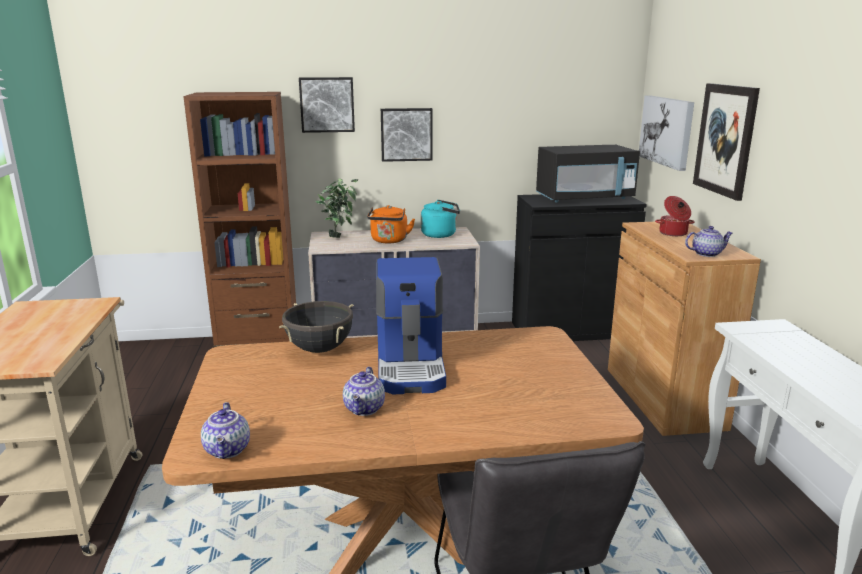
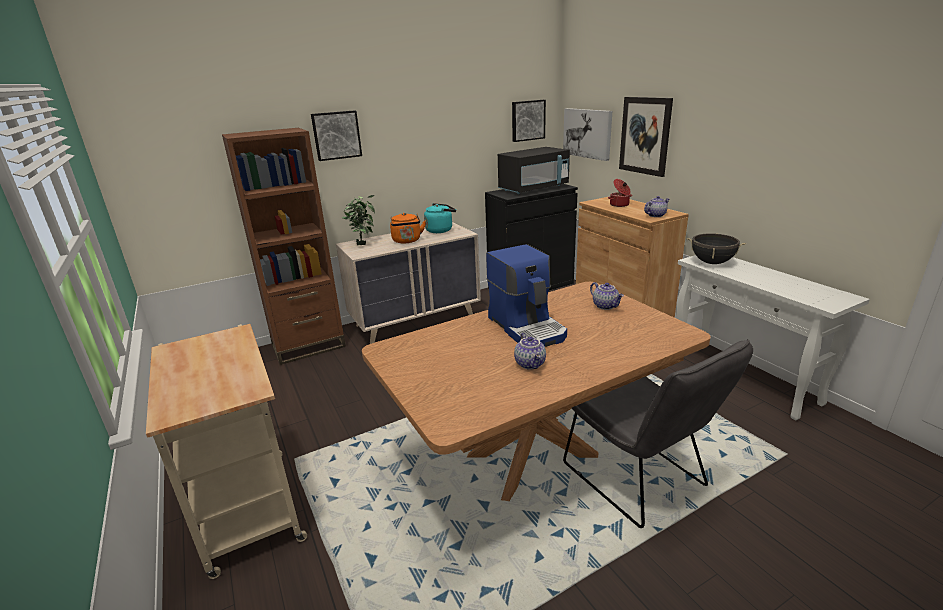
camera: 20 degrees left, 5 degrees up
(228, 450) = (469, 417): teapot -> teapot (606, 306)
(319, 349) = (448, 330): black cooking pot -> black cooking pot (711, 262)
(406, 134) = (401, 154): picture -> picture (527, 120)

